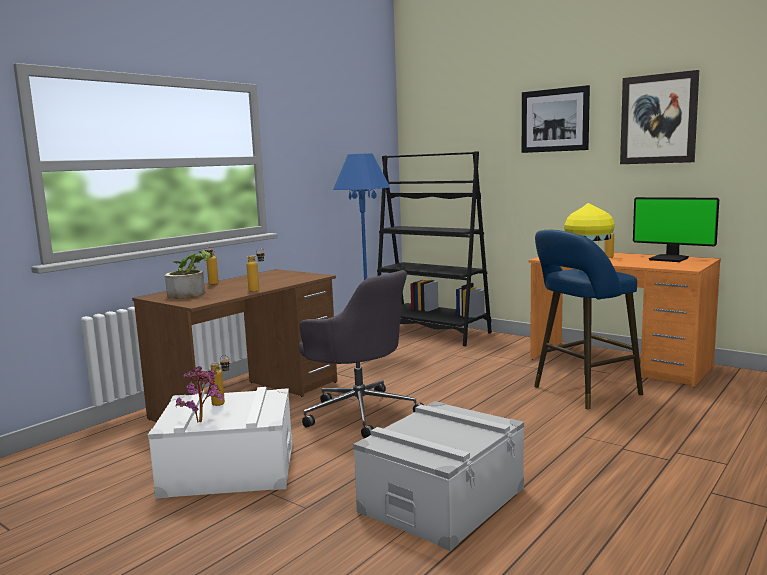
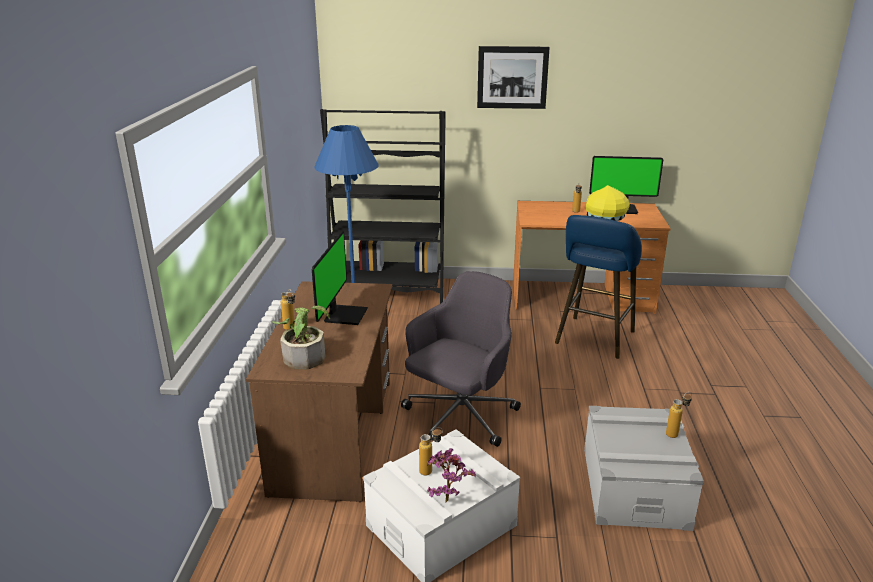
camera: 35 degrees left, 15 degrees up
(258, 291) = (370, 332): bottle -> bottle (675, 433)
(262, 283) = (344, 315): none -> monitor
(360, 412) = (460, 417): grey office chair -> grey office chair turned 60 degrees counterclockwise
(658, 119) = (611, 84): picture -> none

